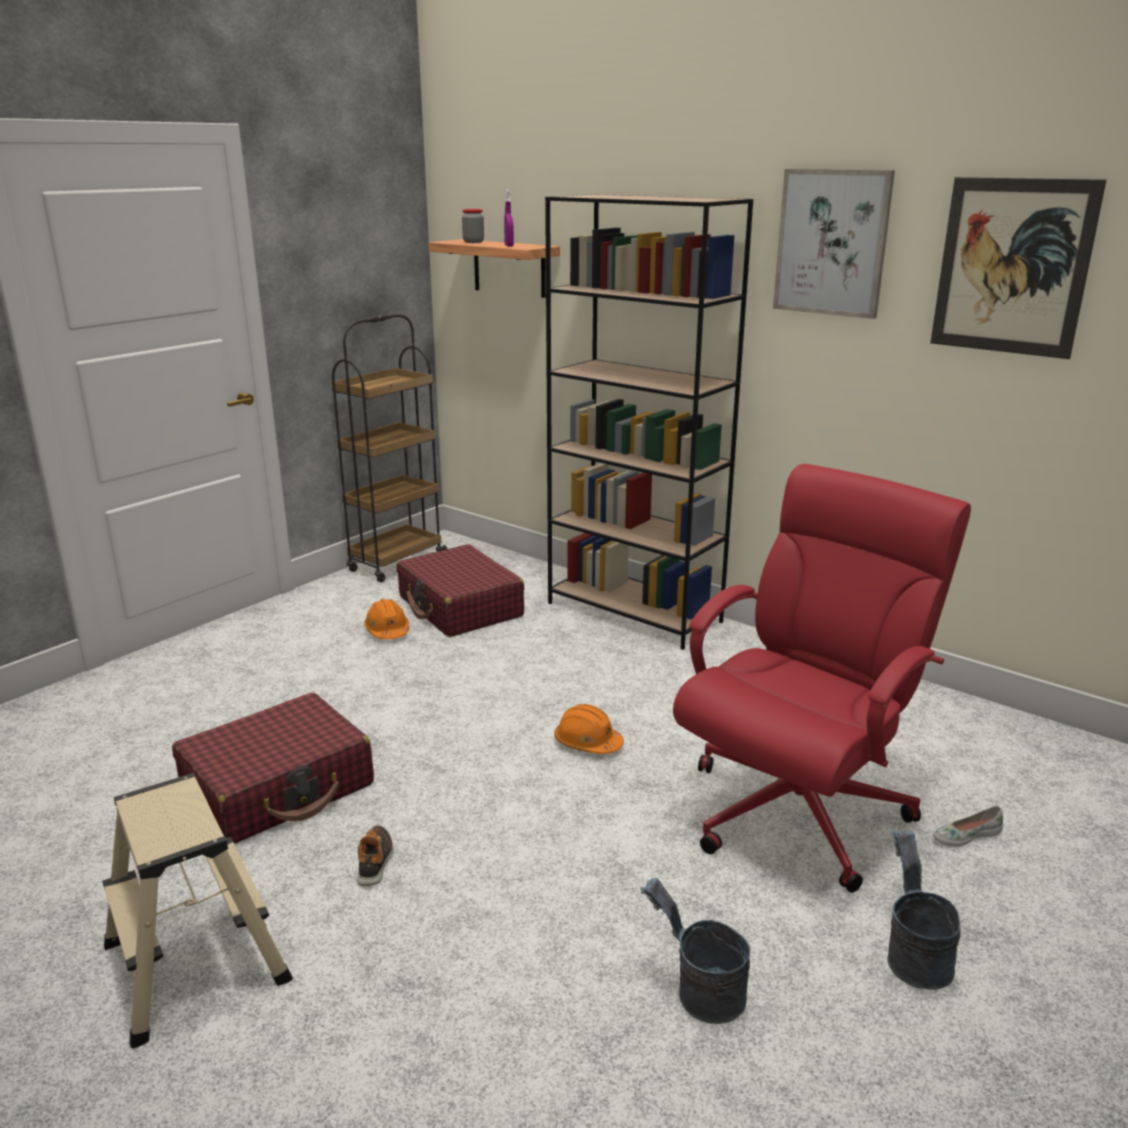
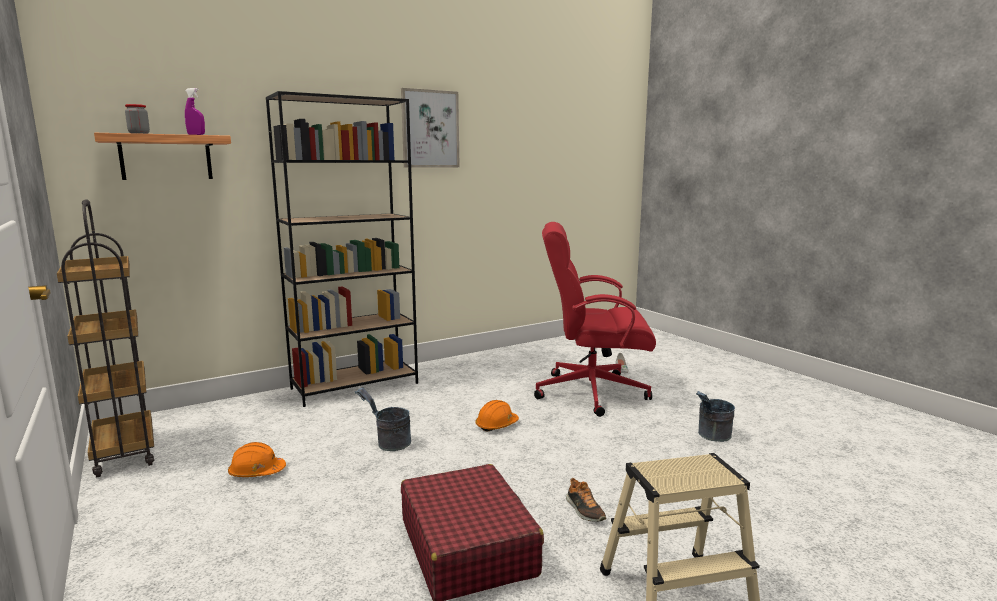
camera: 70 degrees left, 10 degrees down
(375, 861) = (584, 510): shoe -> shoe turned 135 degrees counterclockwise
(460, 607) = (260, 437): red suitcase -> none
(795, 813) = (592, 392): red office chair -> red office chair turned 60 degrees counterclockwise
(913, 956) = (692, 394): grey bucket -> grey bucket (388, 443)
(1012, 267) = (510, 138): picture -> none

